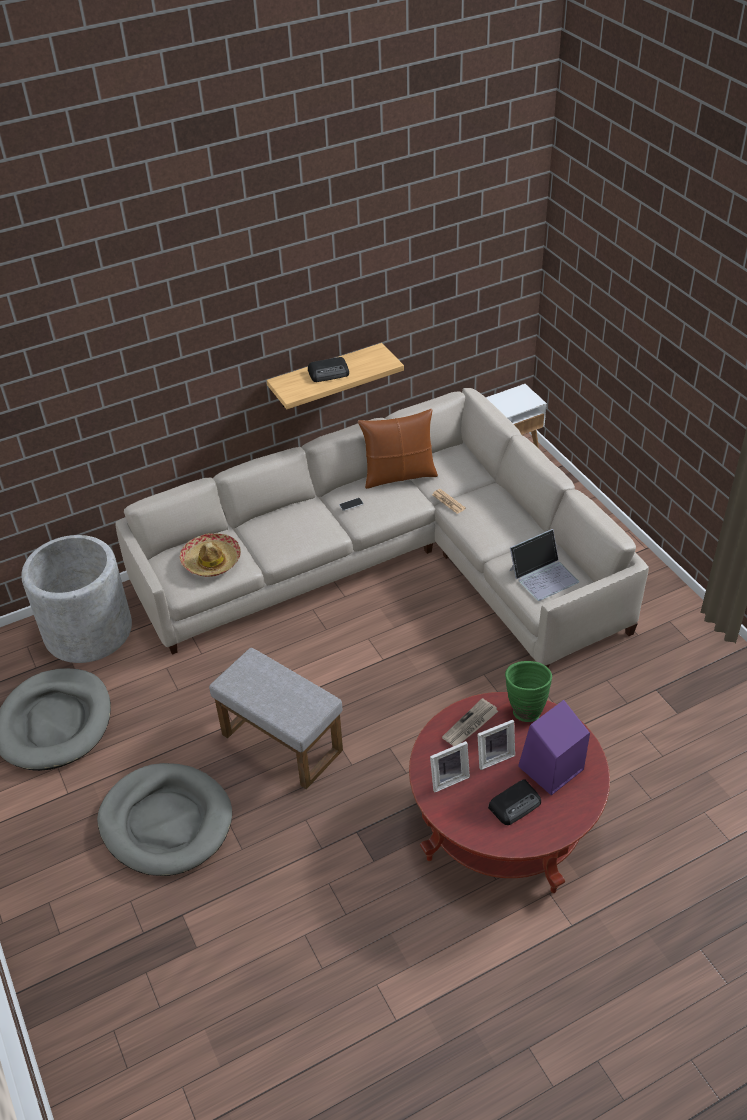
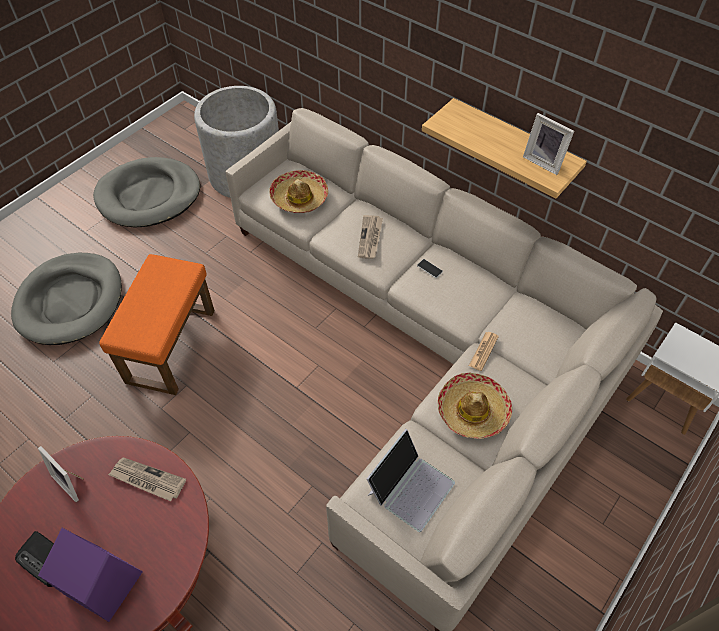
camera: 65 degrees right, 10 degrees up
(283, 742) = (171, 347): grey ottoman -> orange ottoman
(294, 529) = (370, 238): none -> newspaper
(329, 373) = (497, 138): radio -> none
(399, 476) = (498, 293): brown pillow -> none
(493, 756) = (109, 517): picture frame -> picture frame (544, 161)
(497, 524) = (473, 411): none -> hat
(524, 708) = (185, 528): green vase -> none
(543, 575) = (410, 487): laptop -> laptop turned 90 degrees counterclockwise

